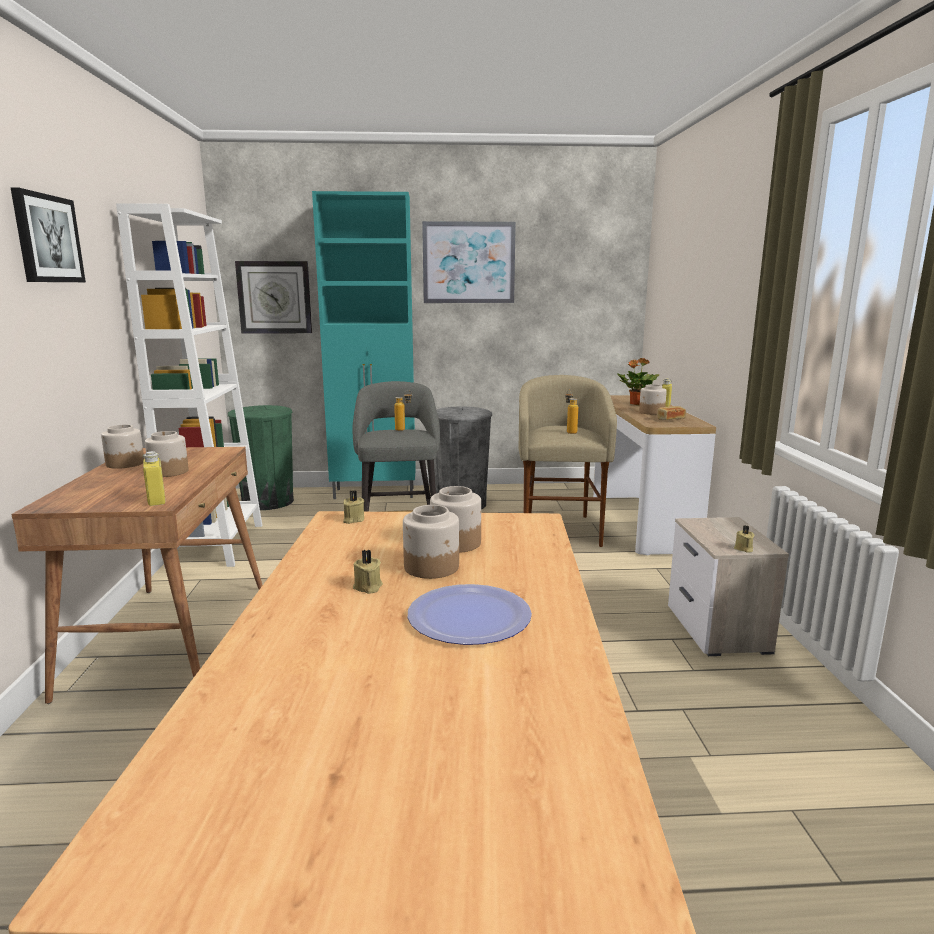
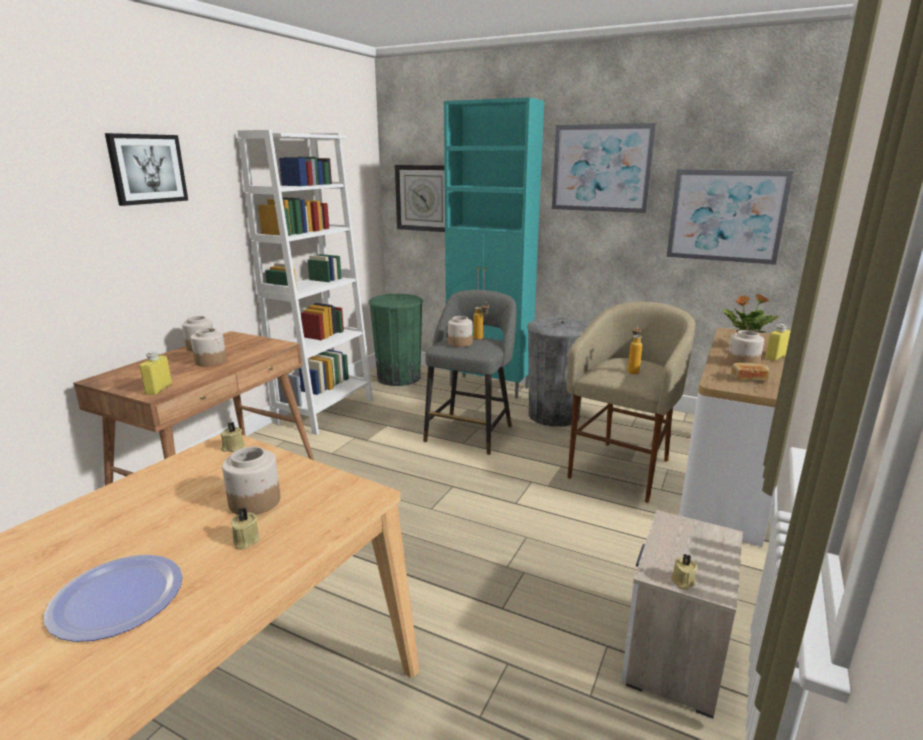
camera: 30 degrees right, 5 degrees up
(367, 587) = (116, 531): beige candle -> beige candle (245, 541)
(432, 567) = (192, 525): jar -> jar (460, 343)
(580, 302) = (726, 216): none -> picture

